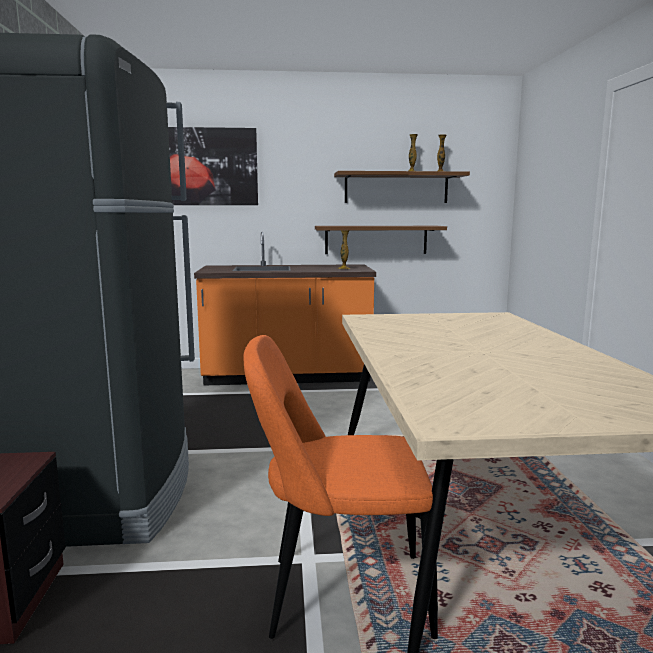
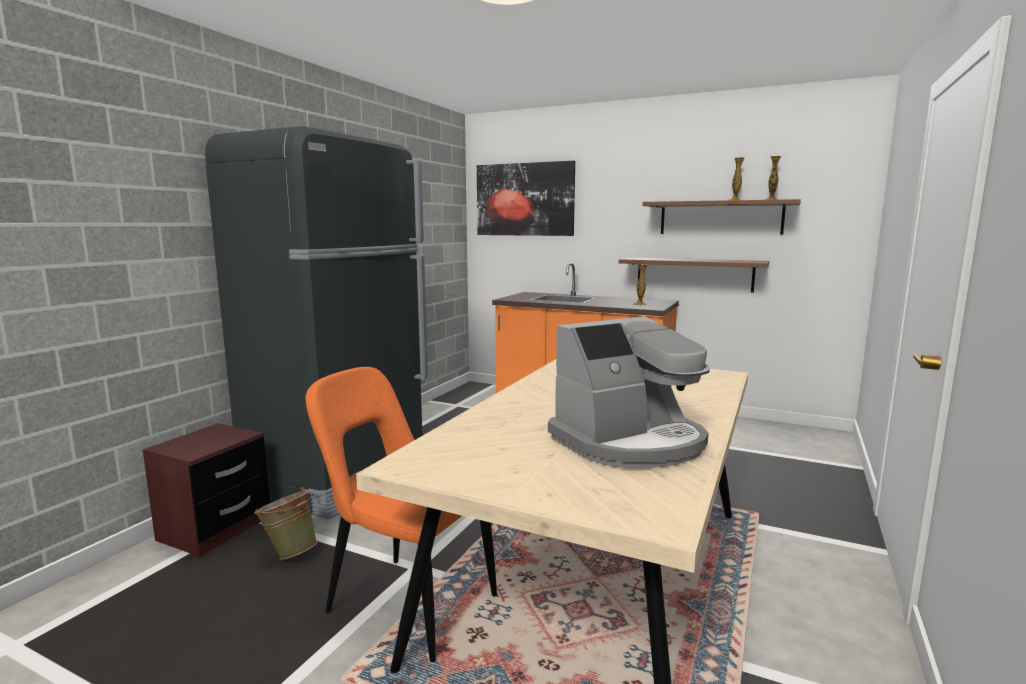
camera: 30 degrees right, 0 degrees up
(142, 593) = (290, 552): none -> green bucket
(560, 369) = (630, 442): none -> coffee machine

